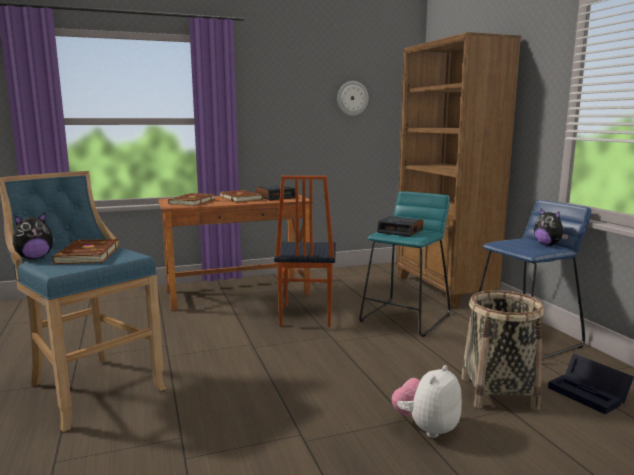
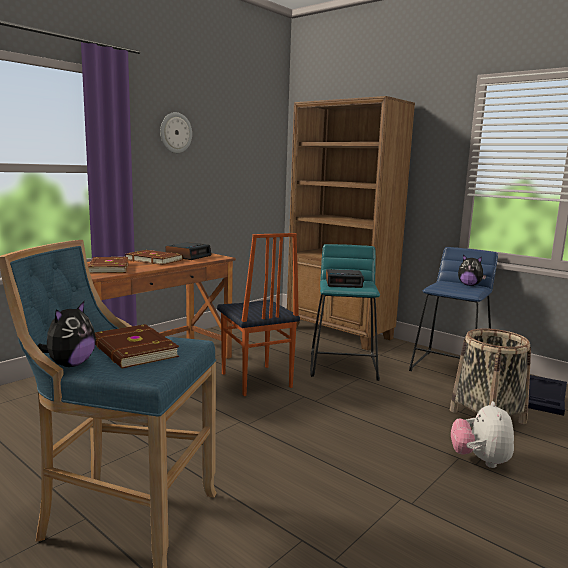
camera: 30 degrees left, 0 degrees up
(352, 98) = (233, 148): wall clock -> wall clock (175, 132)

